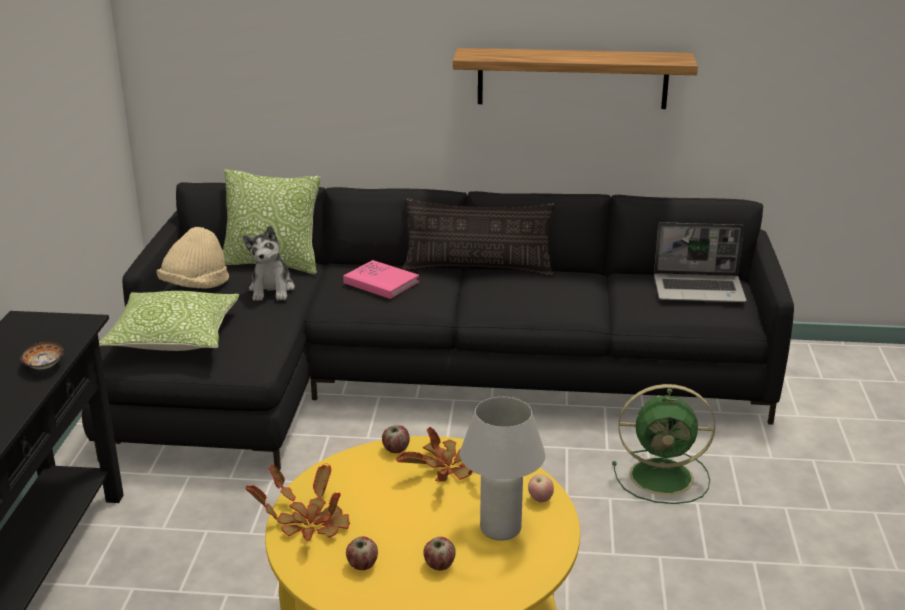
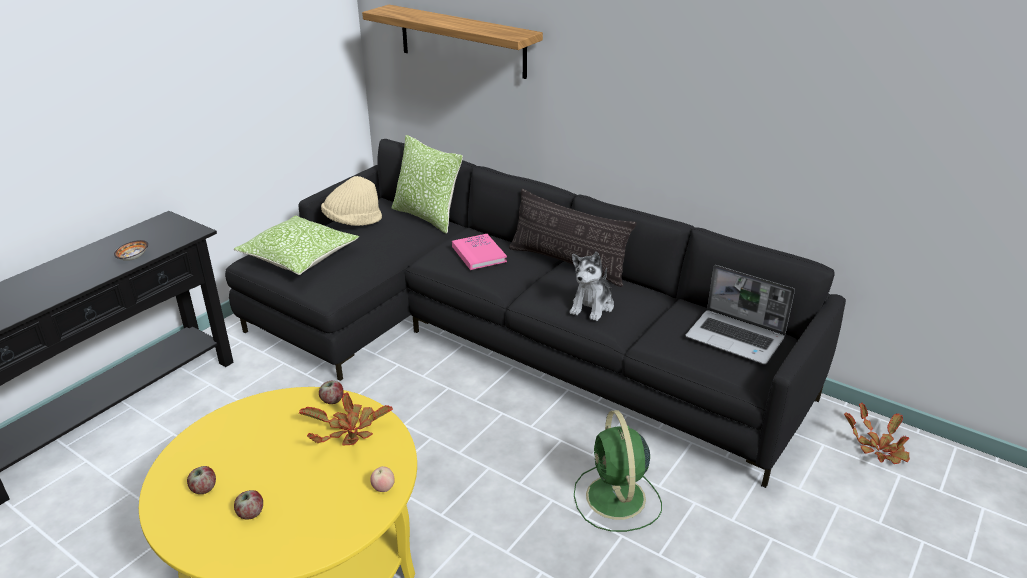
camera: 30 degrees right, 5 degrees up
(272, 289) = (401, 238): plush toy -> plush toy (592, 306)
(308, 522) = (211, 437): potted plant -> potted plant (878, 448)
(500, 529) = (326, 501): white table lamp -> none
(572, 78) = (681, 110): shelf -> shelf (462, 41)
(664, 477) = (616, 499): green fan -> green fan turned 45 degrees clockwise

